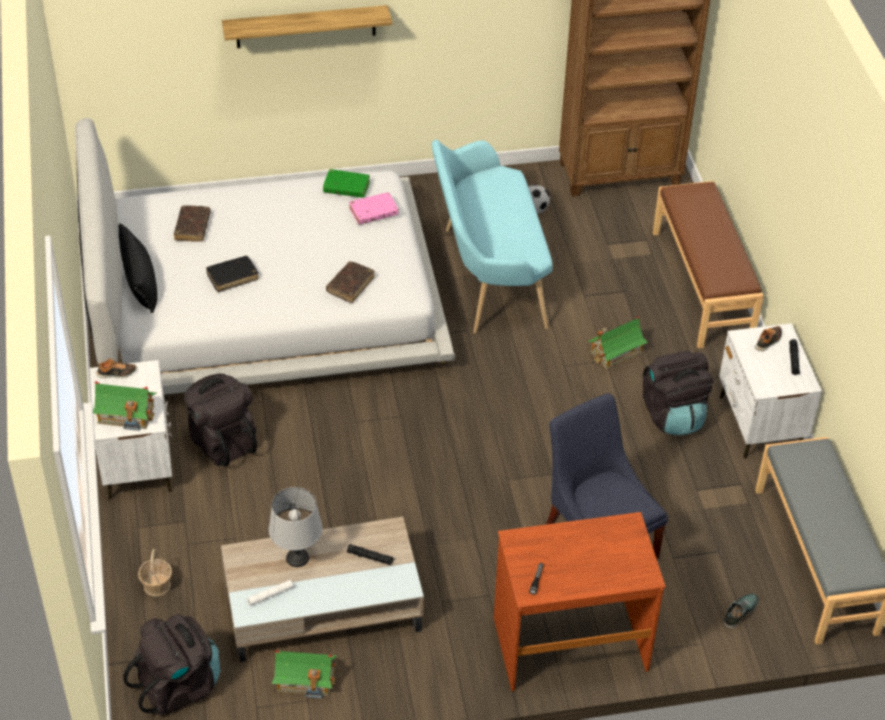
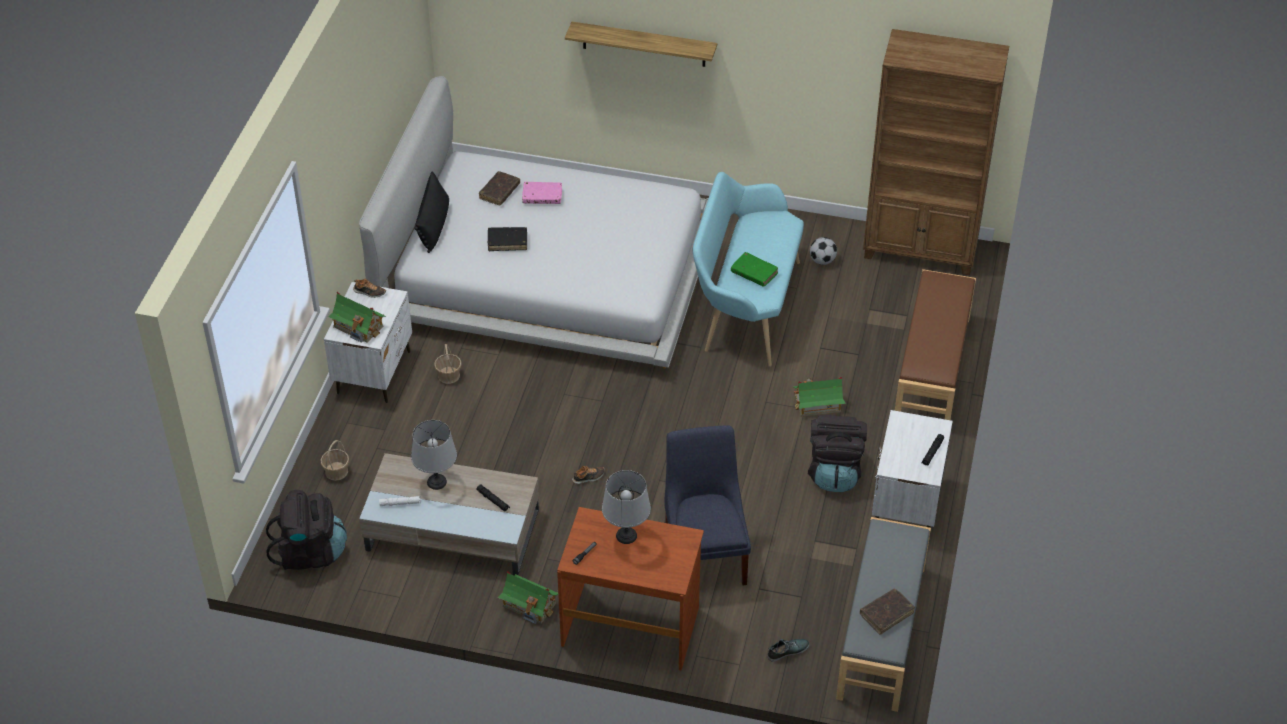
camera: 25 degrees right, 0 degrees up
(222, 441) = (448, 375): black backpack -> basket
(305, 679) = (407, 581): toy house -> toy house (529, 605)
(346, 188) = (645, 194): green book -> green book (754, 273)
(350, 285) = (598, 277): brown book -> brown book (886, 614)
(373, 212) = (654, 221): pink book -> pink book (542, 197)
(566, 545) = (626, 536): none -> grey table lamp
(768, 341) = (921, 430): shoe -> shoe (588, 477)

